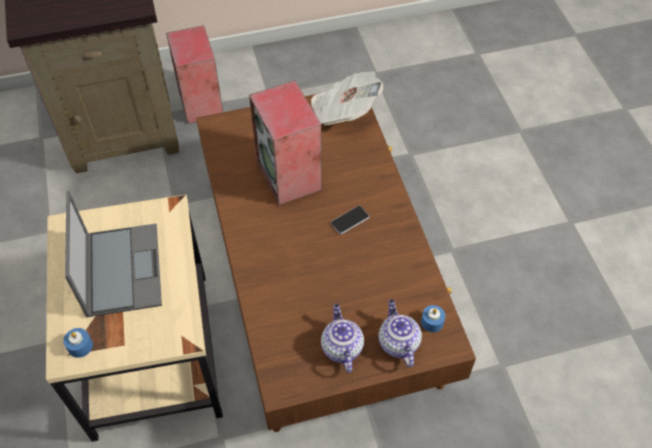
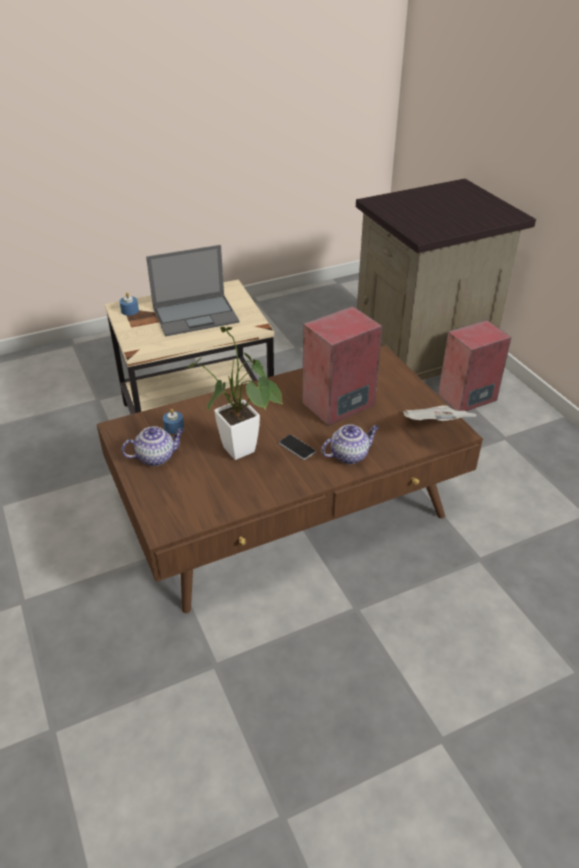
camera: 80 degrees right, 15 degrees down
(351, 267) = (242, 454): none -> potted plant
(397, 342) = (163, 492): teapot -> teapot (349, 455)
(432, 322) = (188, 514): blue candle -> blue candle (174, 427)

